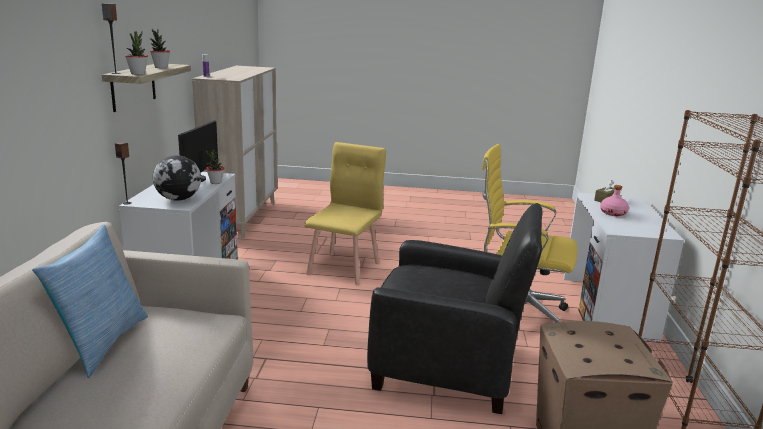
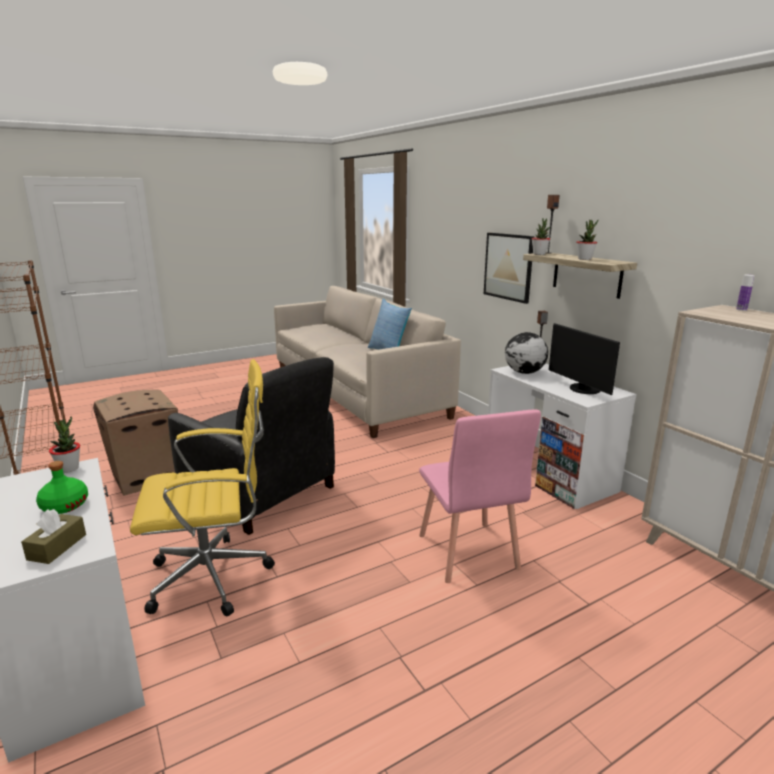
camera: 145 degrees right, 0 degrees up
(64, 110) = (508, 267): none -> picture
(216, 182) = (560, 392): potted plant -> potted plant (69, 468)
(344, 268) = (467, 552): yellow chair -> pink chair
(448, 365) = (260, 492): black armchair -> black armchair turned 120 degrees counterclockwise
(613, 213) = (64, 505): pink bottle -> green bottle

